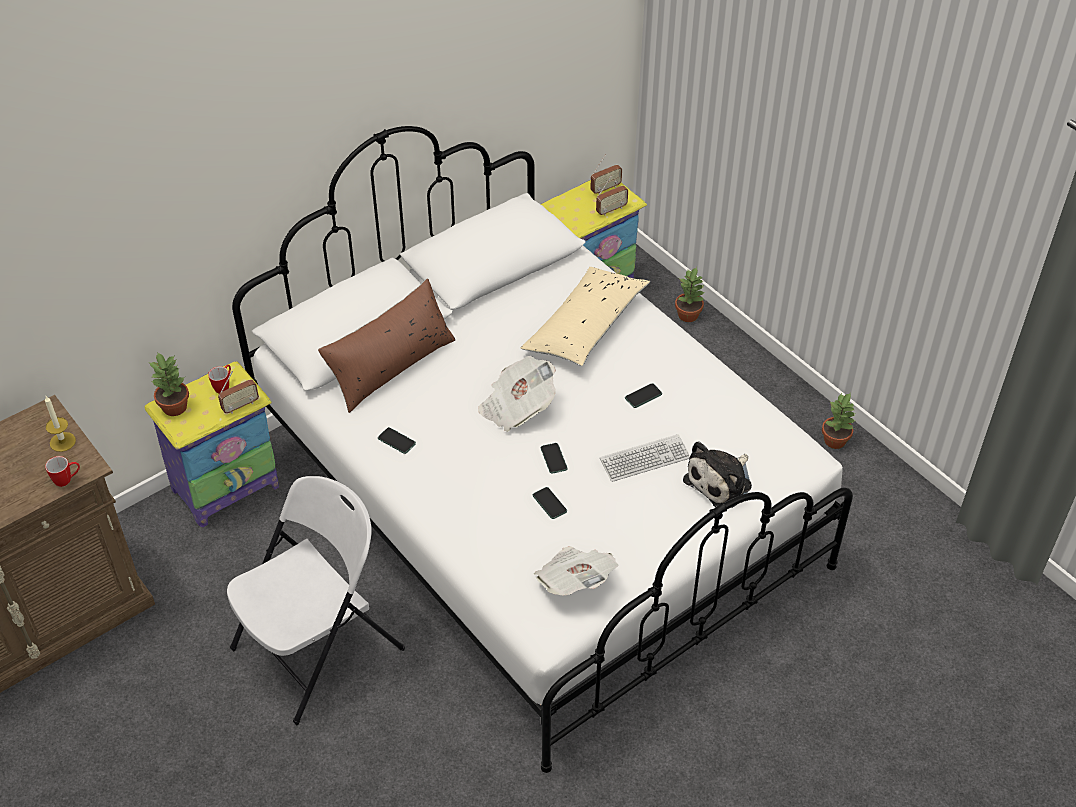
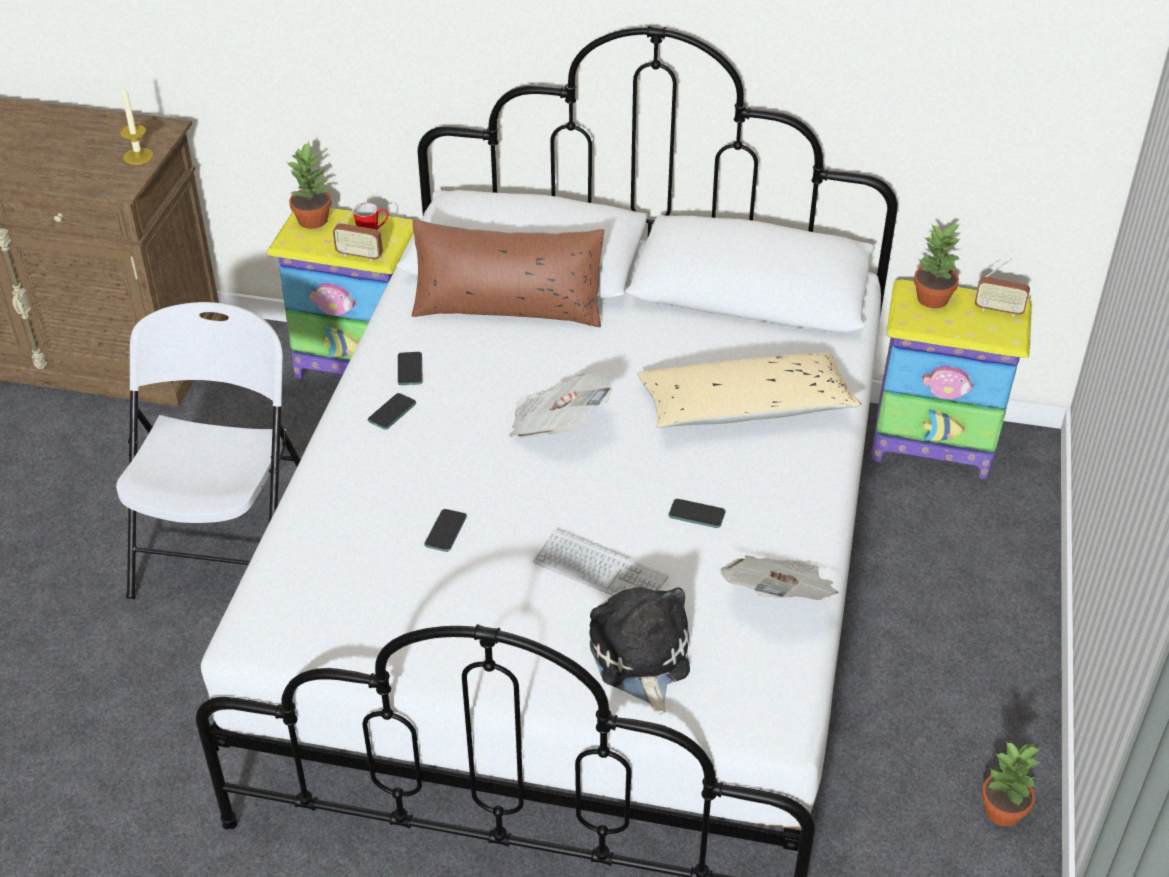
camera: 50 degrees right, 5 degrees down
(67, 480) = (94, 184): mug -> none
(318, 649) = (227, 546): white chair -> white chair turned 90 degrees counterclockwise
(553, 459) = (515, 496): phone -> phone (392, 412)
(575, 582) = (351, 618): newspaper -> newspaper (779, 598)
(611, 210) = (972, 333): radio -> none
(688, 315) = (1017, 548): potted plant -> potted plant (933, 299)
(721, 482) = (640, 659): plush toy -> plush toy turned 75 degrees clockwise

